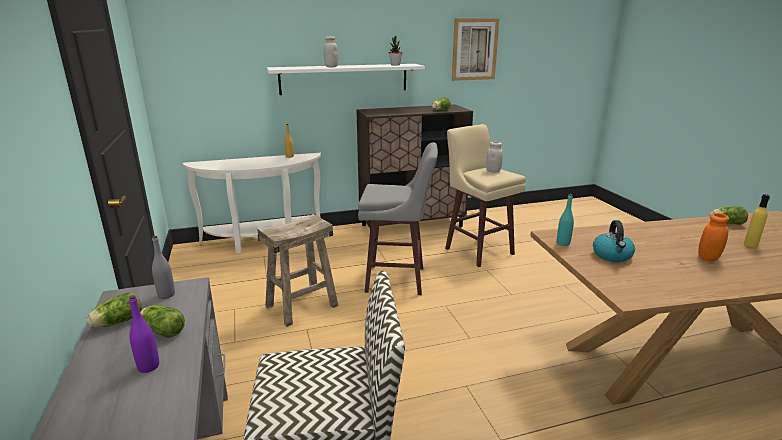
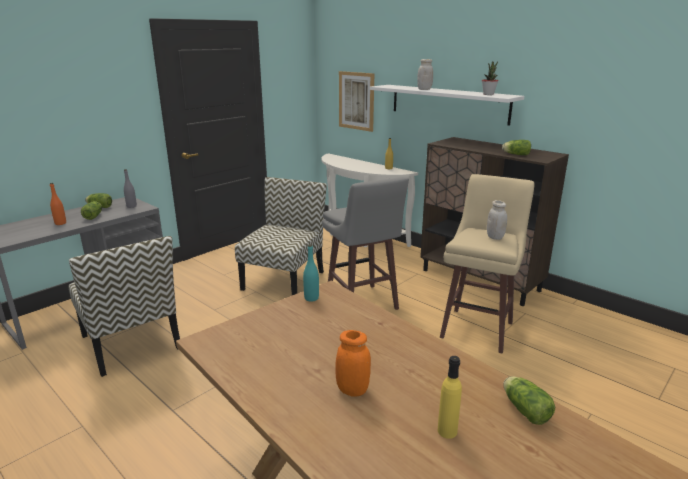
camera: 60 degrees right, 0 degrees up
(148, 366) = (60, 223): purple bottle -> orange bottle
(302, 305) = (284, 279): beige stool -> chair
(474, 49) = (610, 85): picture -> picture (356, 101)
(612, 255) = (302, 326): kettle -> none

